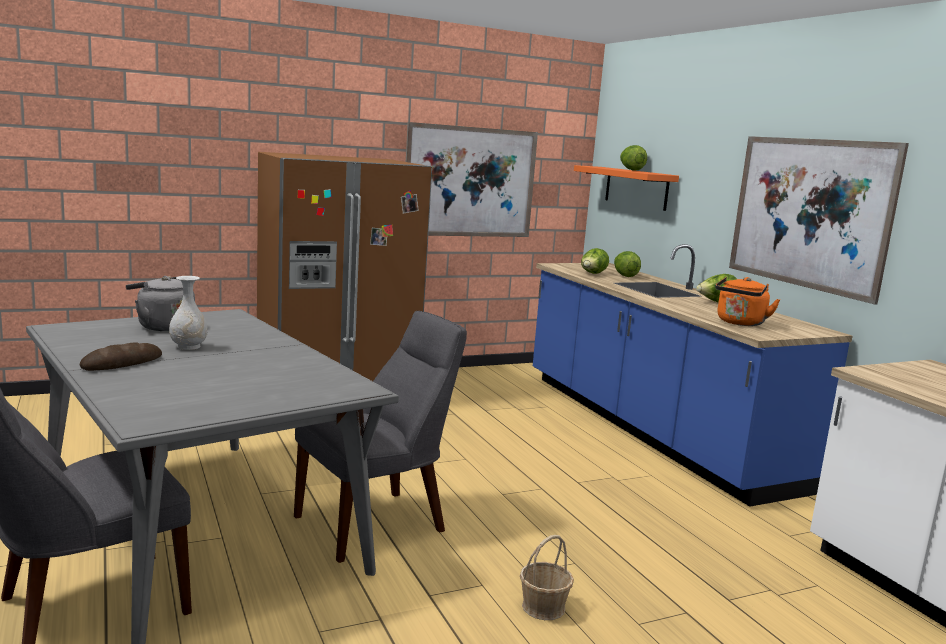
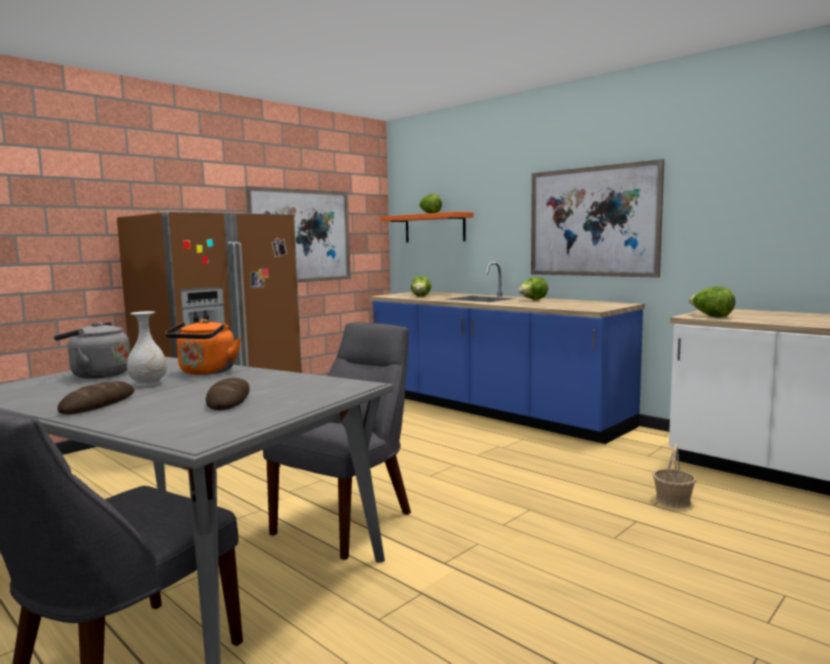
camera: 20 degrees left, 5 degrees down
(225, 382) = (229, 400): none -> bread
(544, 607) = (539, 546): basket -> basket (673, 501)
(624, 276) = (444, 295): lettuce -> lettuce (711, 316)
(740, 323) = (570, 306): orange kettle -> orange kettle (206, 372)

